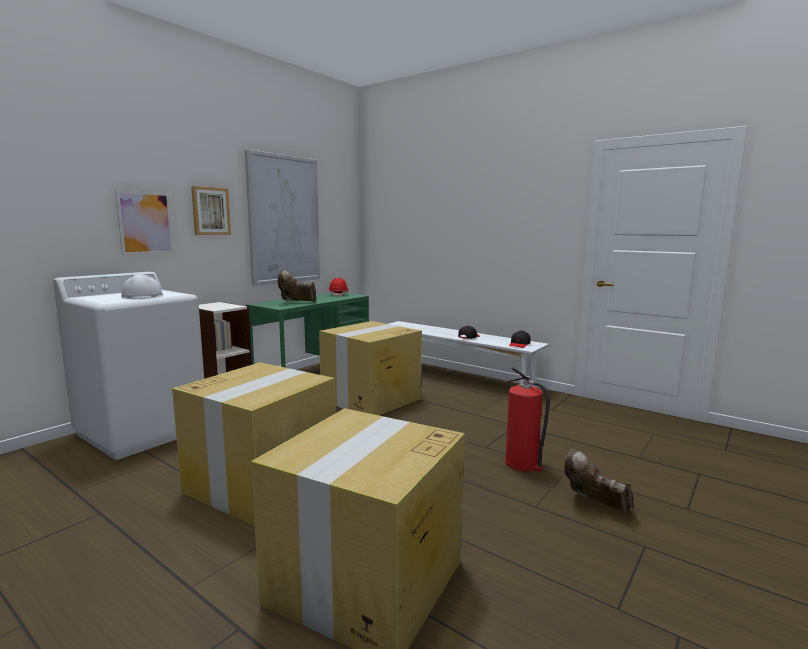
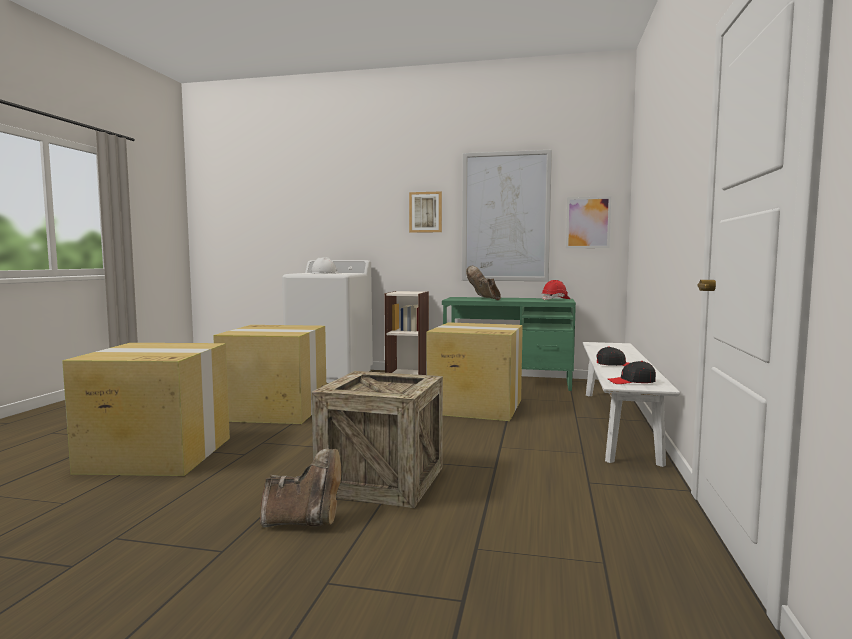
camera: 65 degrees right, 5 degrees down
(145, 223) = (372, 224): picture -> picture (588, 222)
(522, 464) = (382, 480): fire extinguisher -> crate
(595, 505) = (304, 522): brown boot -> brown boot turned 75 degrees clockwise

